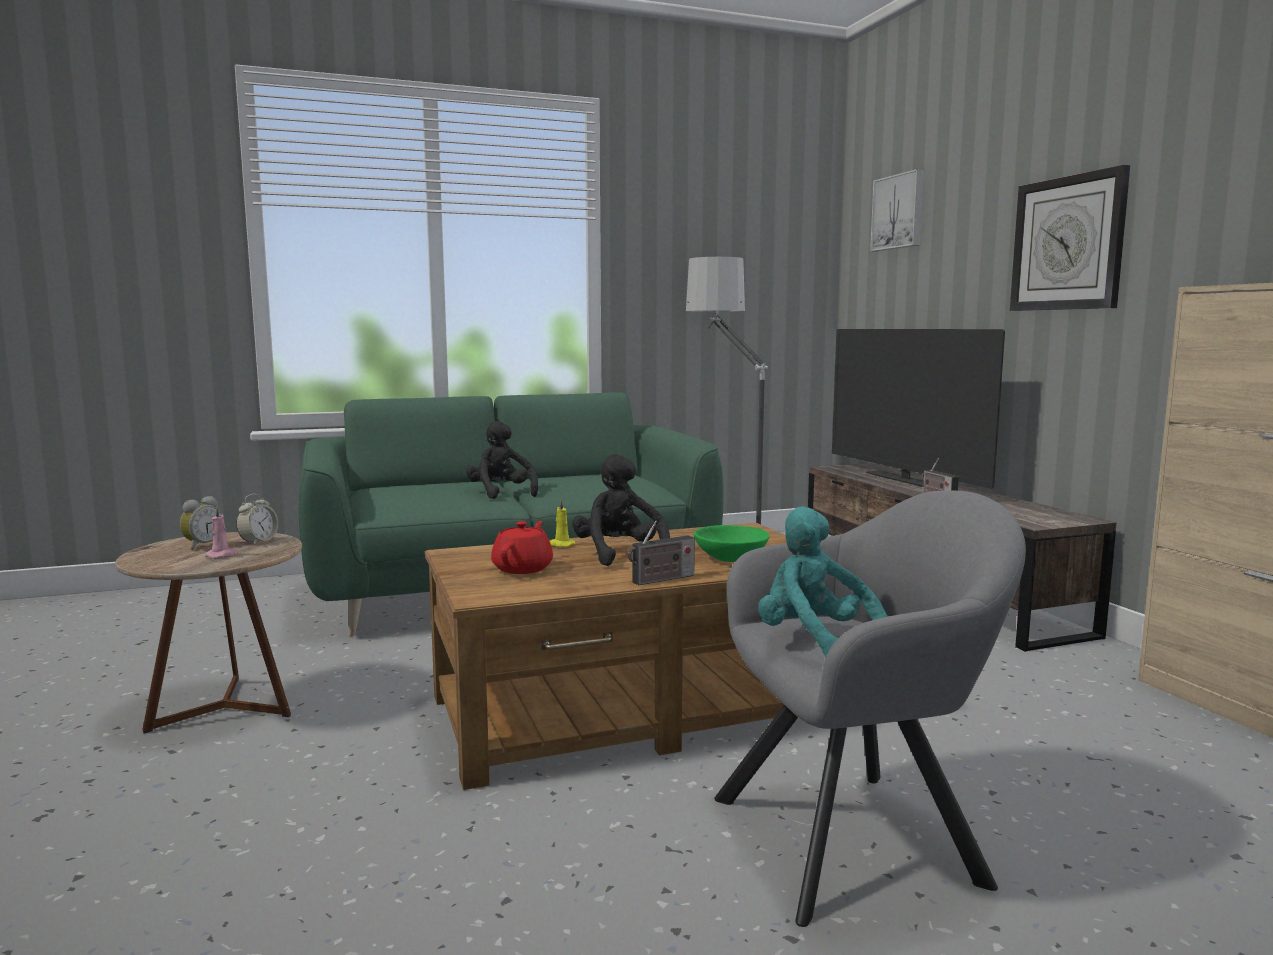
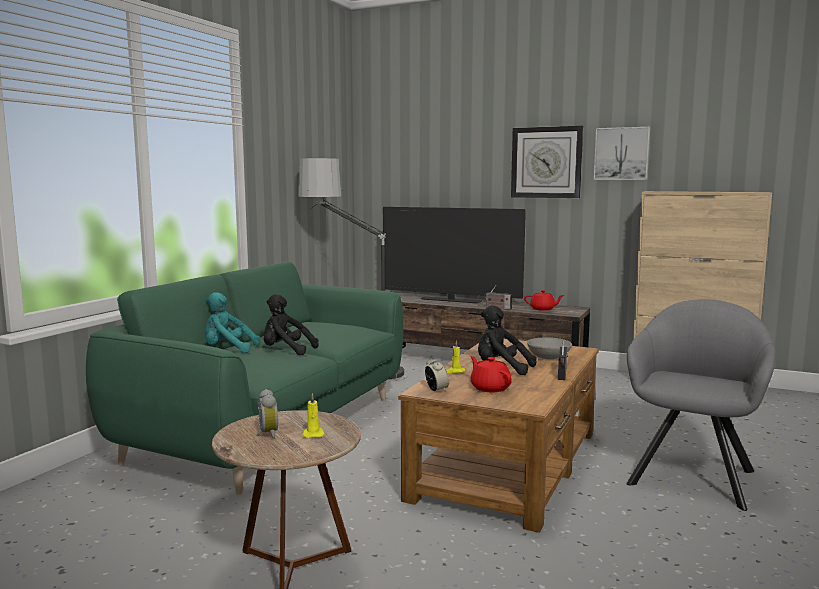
camera: 45 degrees left, 0 degrees up
(222, 555) = (313, 434): pink candle -> yellow candle
(258, 541) = (293, 420): alarm clock -> alarm clock (436, 390)
(731, 558) = (548, 357): green bowl -> grey bowl
(815, 642) = (686, 383): turquoise plush toy -> turquoise plush toy (227, 350)
(900, 212) = (411, 131): picture -> picture (621, 153)
(1010, 511) = (543, 309): none -> red teapot

